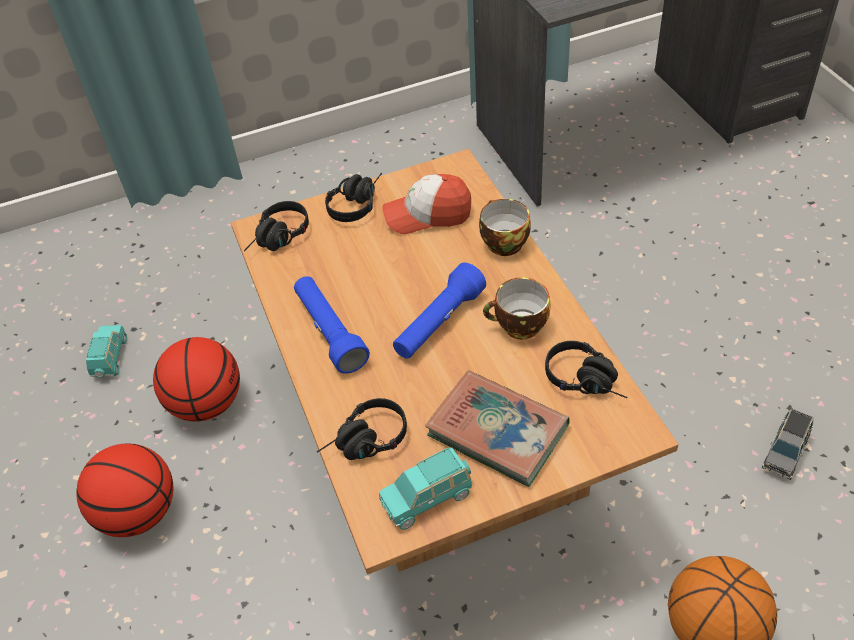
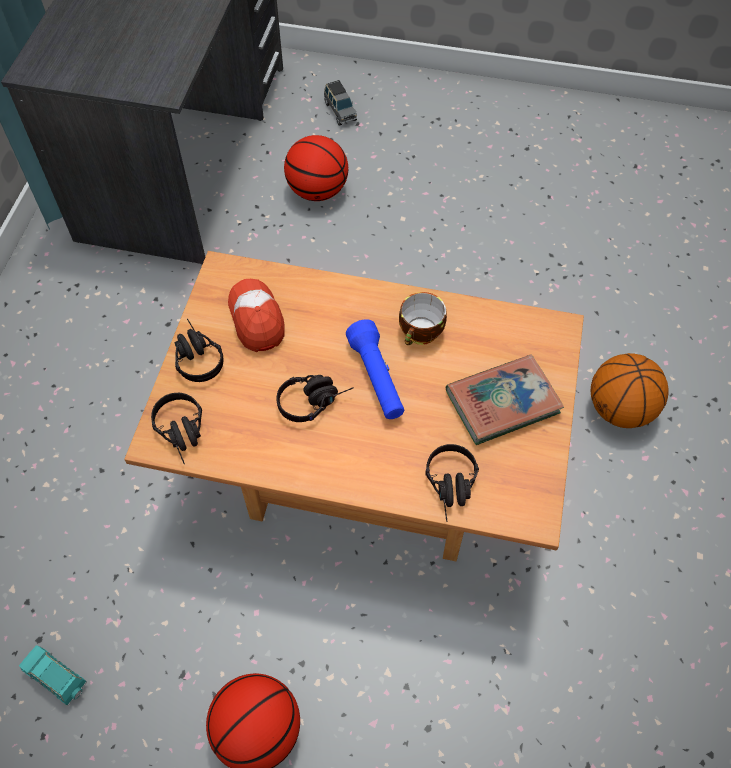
camera: 60 degrees left, 10 degrees up
(206, 404) = (187, 618): basketball -> basketball (317, 191)
(329, 332) = (324, 453): blue flashlight -> none
(427, 214) = (257, 319): cap -> cap turned 135 degrees clockwise
(428, 498) = (528, 476): turquoise toy car -> none
(502, 243) = (331, 293): cup -> none
(588, 381) = (500, 327): black headphones -> black headphones (314, 400)
(785, 452) = (531, 285): grey toy car -> grey toy car (340, 111)

